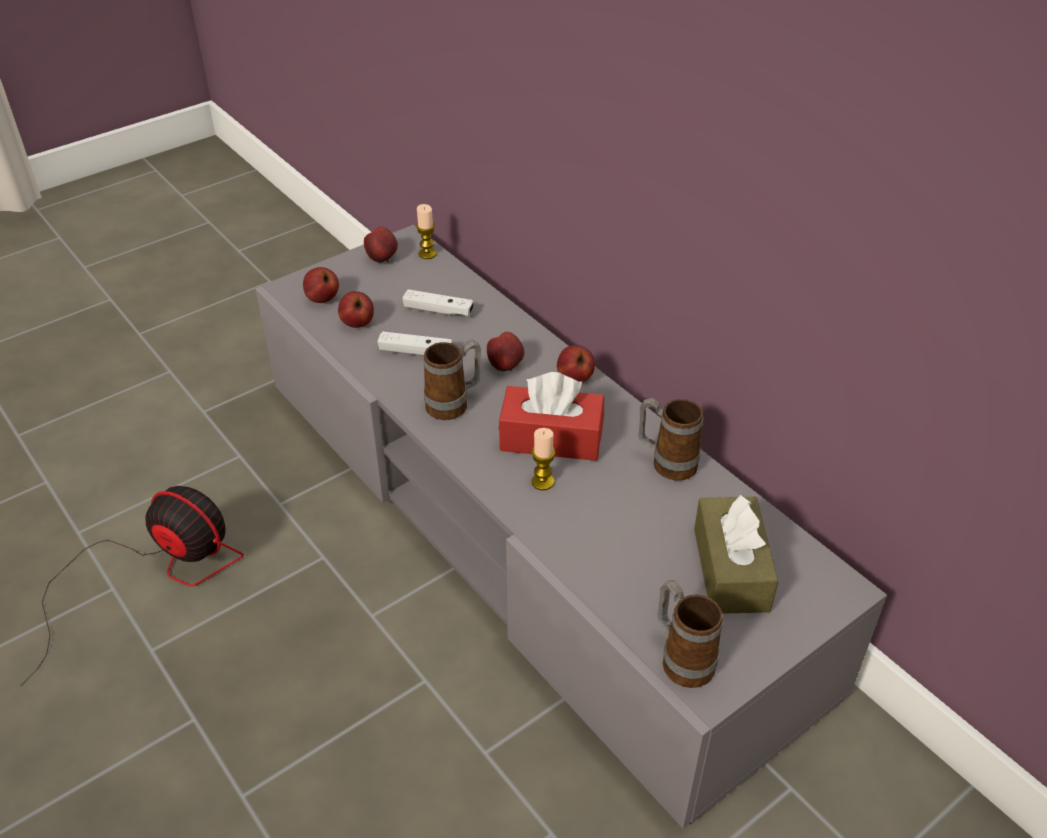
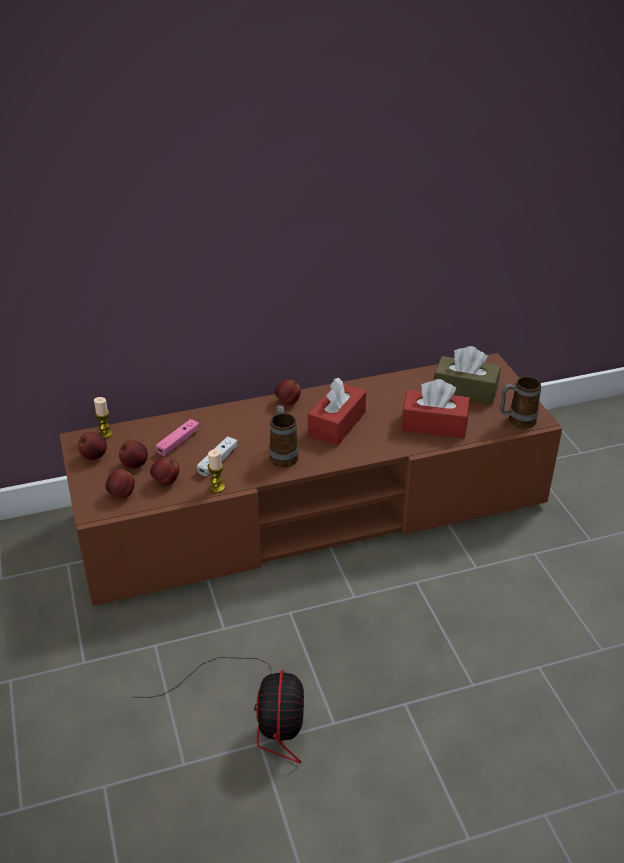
camera: 70 degrees left, 5 degrees down
(154, 573) = (257, 714): fan -> fan turned 135 degrees clockwise
(438, 310) = (178, 442): white game controller -> pink game controller
(506, 367) = (259, 426): apple -> apple (135, 464)
(523, 525) = (312, 510): grey tv stand -> brown tv stand
(542, 482) = (372, 435): candle -> candle (217, 487)
(609, 548) = (434, 425): none -> red tissue box
(666, 462) = (379, 389): mug -> none

